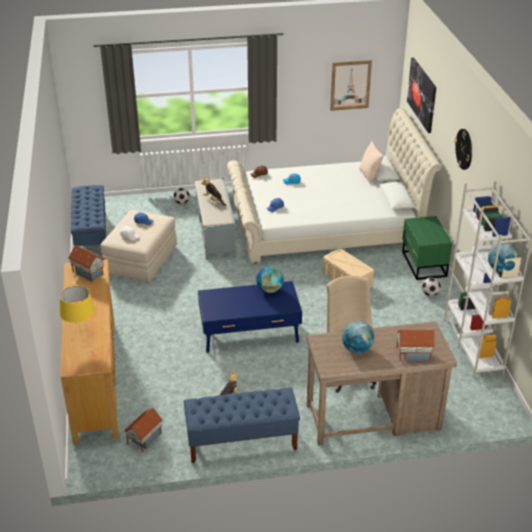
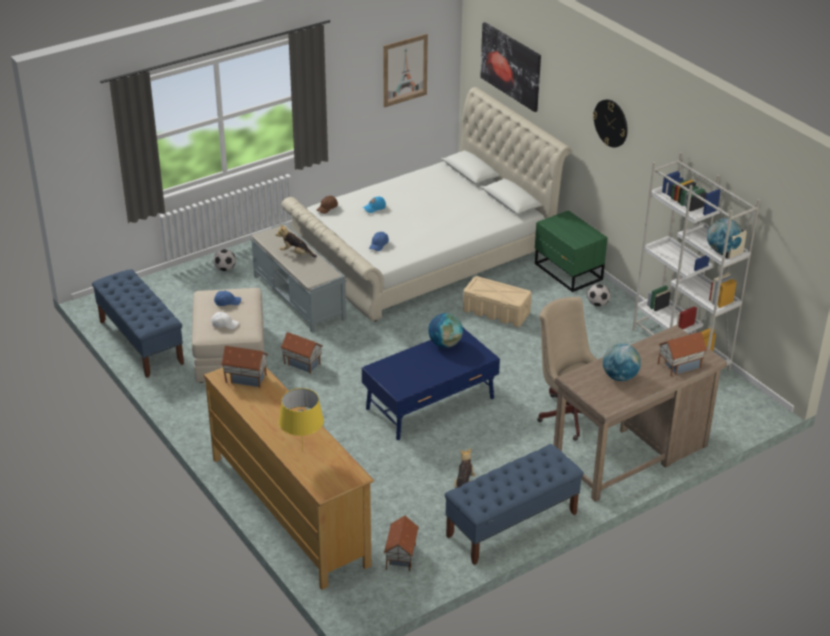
camera: 25 degrees left, 0 degrees up
(183, 279) = (302, 363): none -> toy house
(369, 176) = (459, 180): beige pillow -> none

